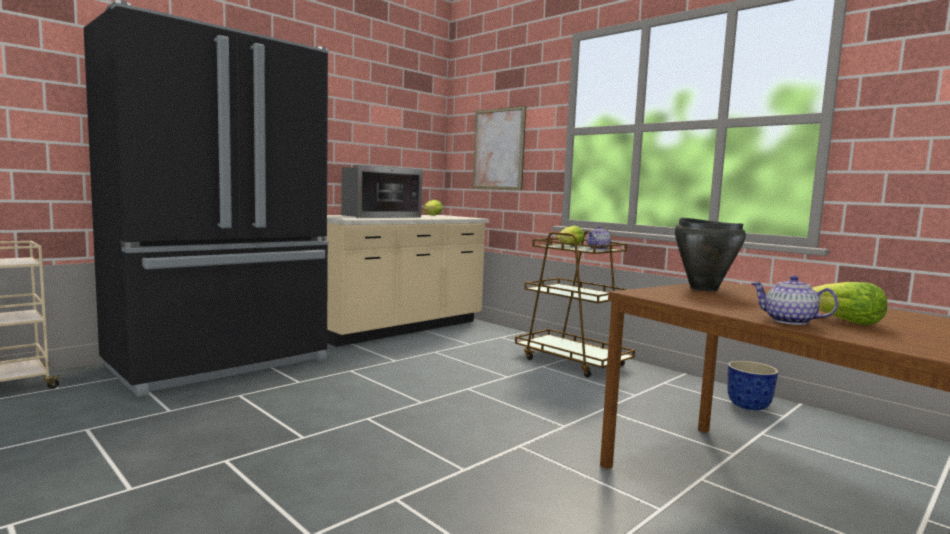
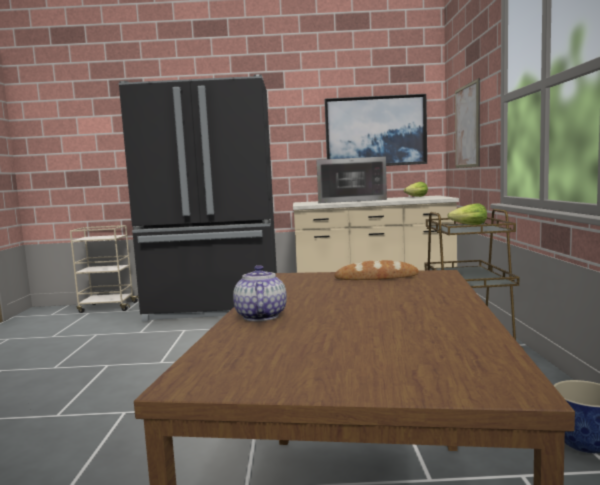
camera: 45 degrees right, 0 degrees up
(389, 139) = (375, 131): none -> picture
(598, 248) = (485, 228): teapot -> none
(703, 289) = (376, 277): black cooking pot -> bread
(843, 321) = (316, 325): lettuce -> none

